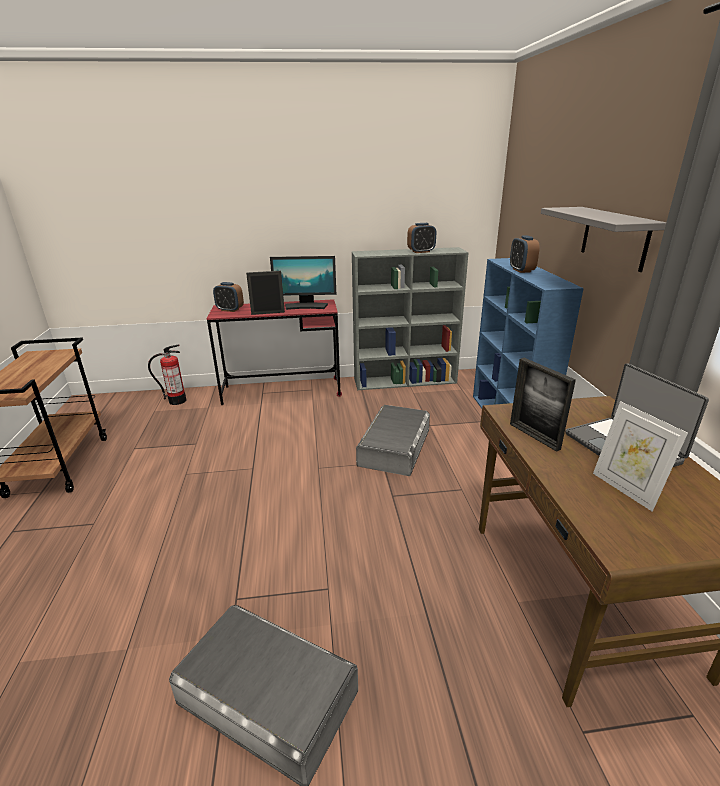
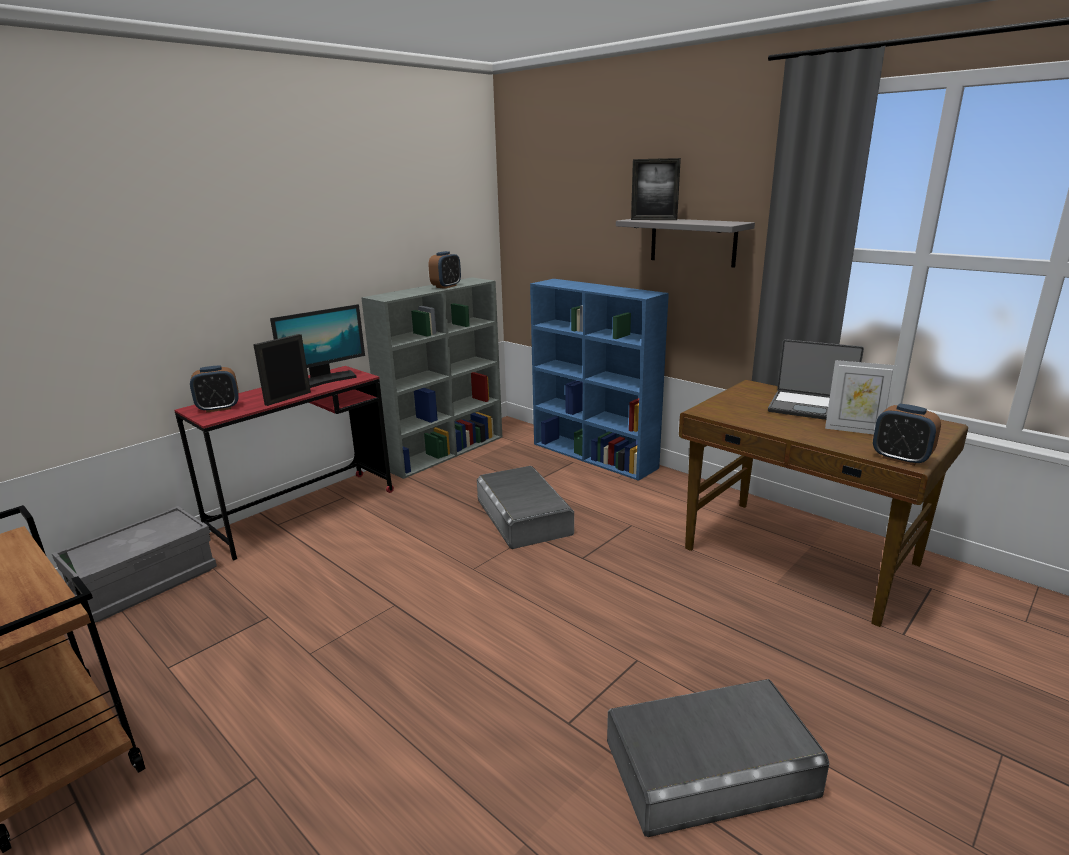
camera: 40 degrees left, 5 degrees down
(177, 401) = (145, 583): fire extinguisher -> grey storage box
(521, 270) = (587, 288): alarm clock -> alarm clock (901, 458)
(534, 436) = (754, 420): picture frame -> picture frame (653, 219)

